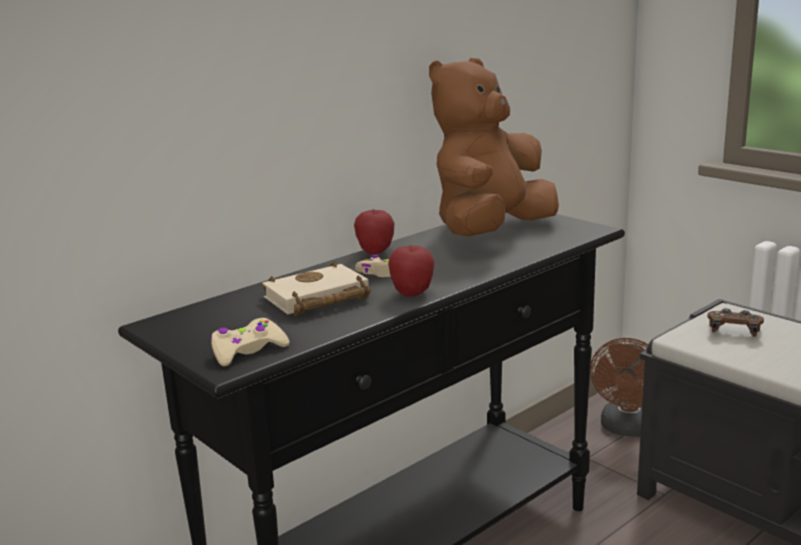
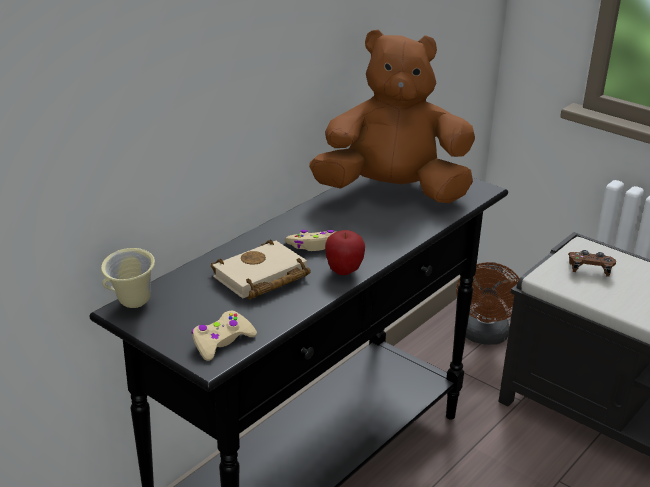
camera: 10 degrees left, 10 degrees up
(165, 320) = (132, 305): none -> beige mug
(375, 252) = (295, 217): apple -> none
(491, 232) = (392, 192): brown plush toy -> brown plush toy turned 60 degrees clockwise

